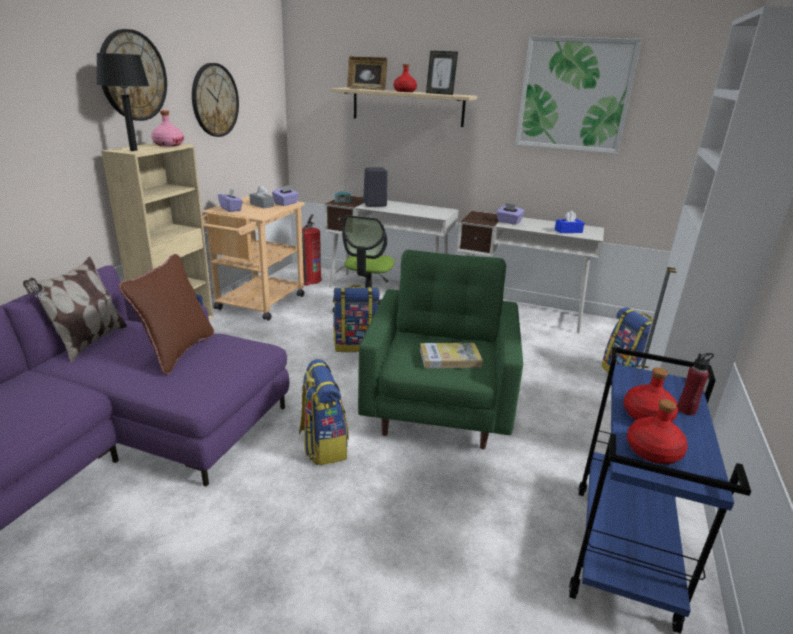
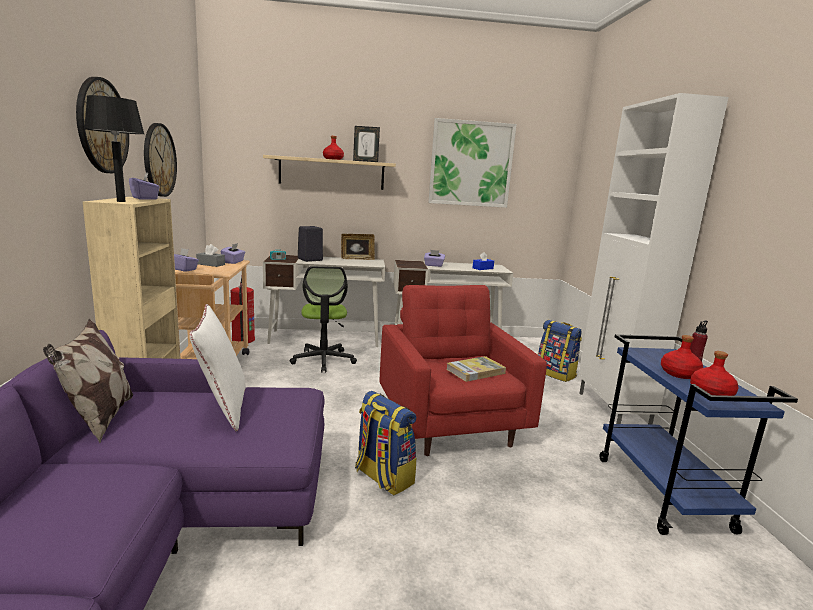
camera: 25 degrees left, 10 degrees down
(168, 145) = (145, 198): pink bottle -> purple tissue box
(177, 351) = (223, 409): brown pillow -> white pillow
(356, 345) = (337, 388): backpack -> none
(367, 89) = (296, 156): picture frame -> picture frame (357, 259)
(439, 408) = (451, 423): green armchair -> red armchair

